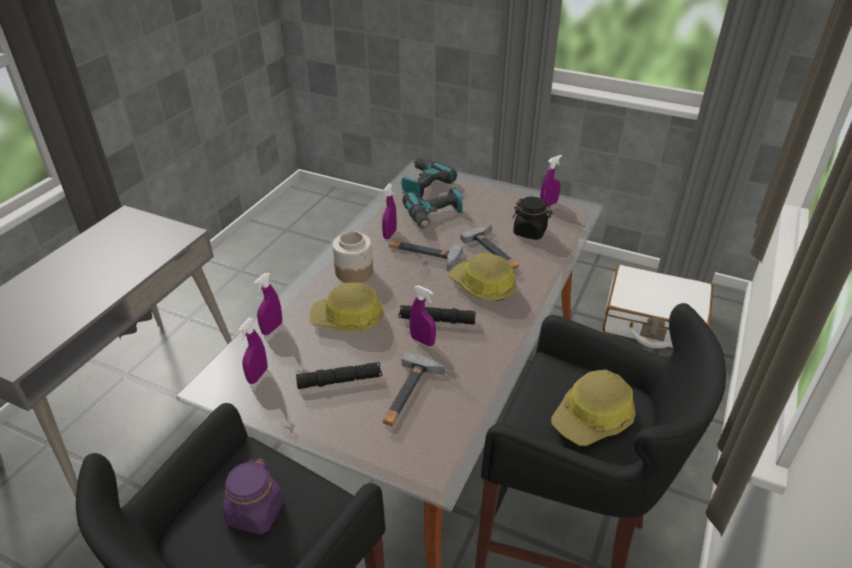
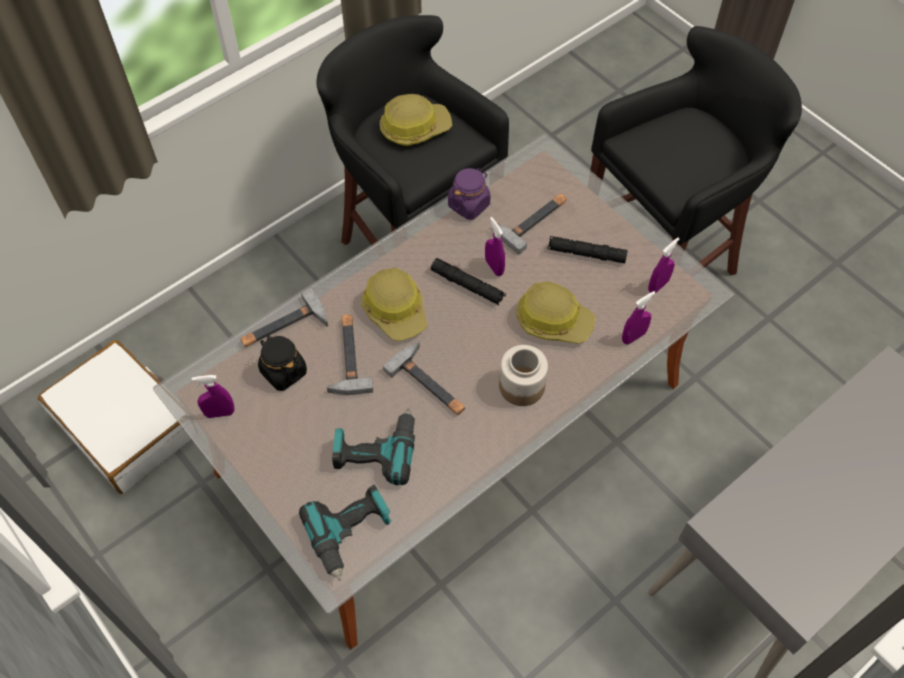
camera: 155 degrees left, 20 degrees up
(255, 513) = (682, 150): purple jar -> purple jar (469, 205)
(389, 234) = (451, 436): purple spray bottle -> none
(555, 252) = (284, 327): none -> hammer

